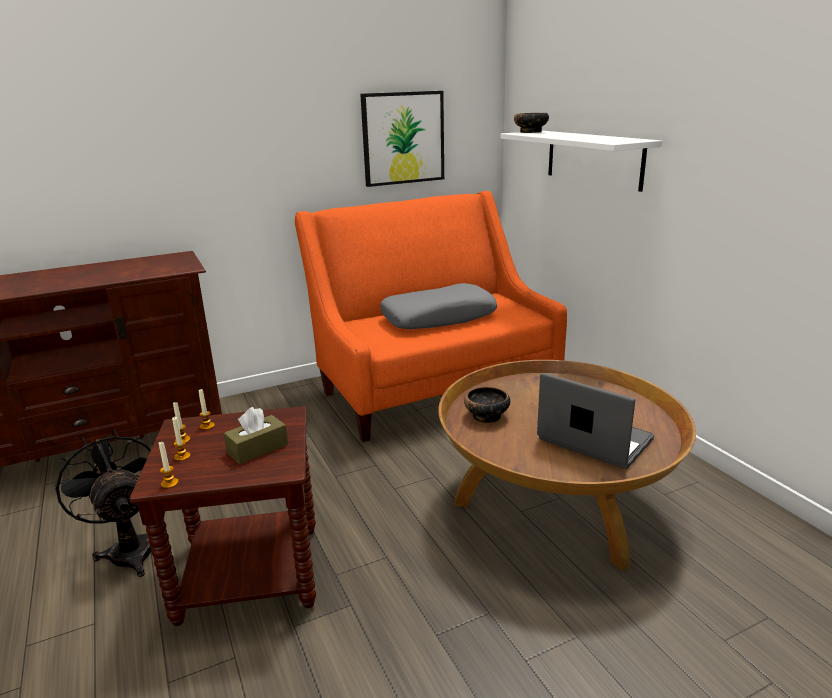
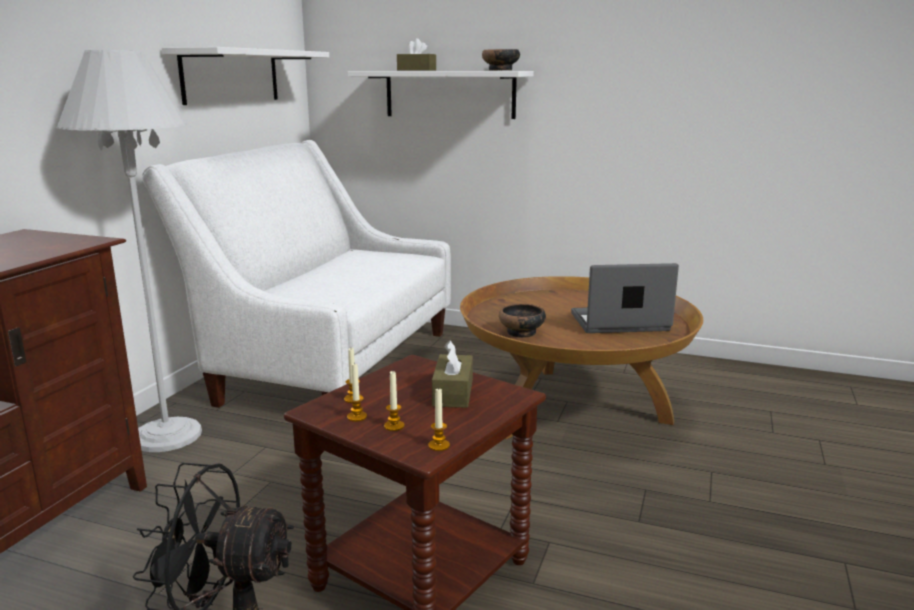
camera: 45 degrees left, 5 degrees down
(277, 404) = (167, 435): none -> white floor lamp
(403, 138) = (231, 76): picture -> white shelf
(433, 386) = (327, 364): orange sofa -> white sofa
(438, 318) = (343, 275): grey pillow -> none
(530, 132) = (374, 70): bowl -> bowl (500, 70)
(559, 134) = (416, 70): none -> brown tissue box

